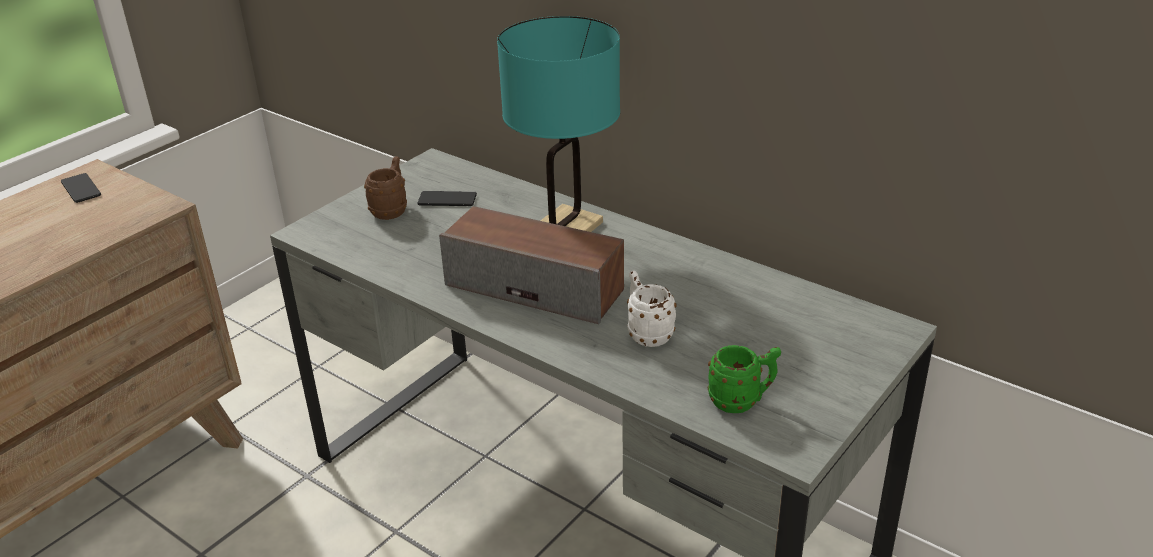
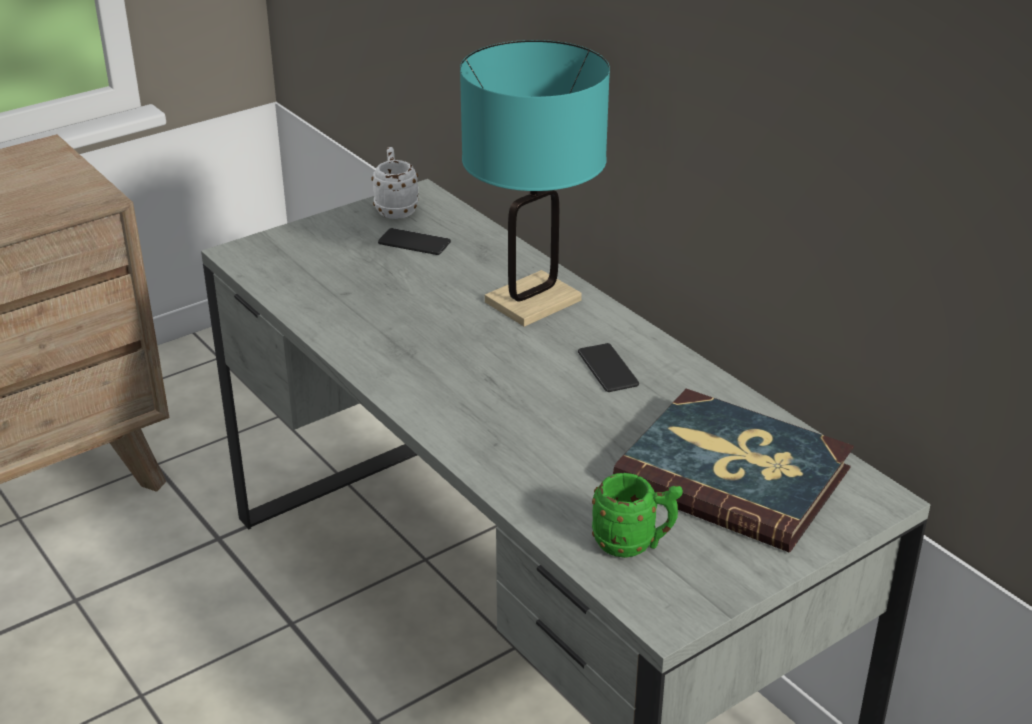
camera: 15 degrees right, 0 degrees up
(81, 189) = (25, 165): phone -> phone (607, 369)
(391, 210) = (346, 244): brown mug -> none
(535, 287) = (462, 363): speaker -> none
(646, 333) = (563, 441): white mug -> white mug (395, 208)
(787, 334) = (733, 476): none -> book

